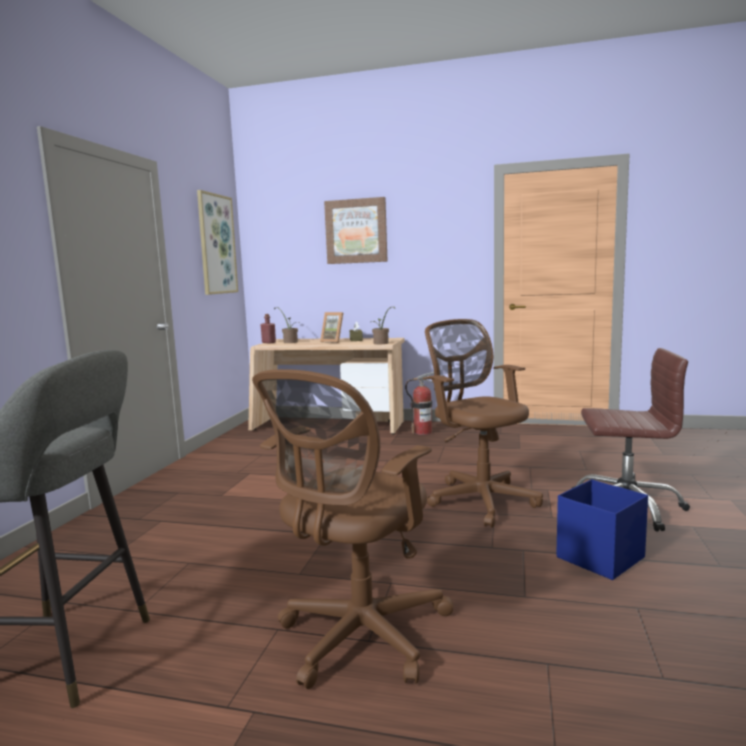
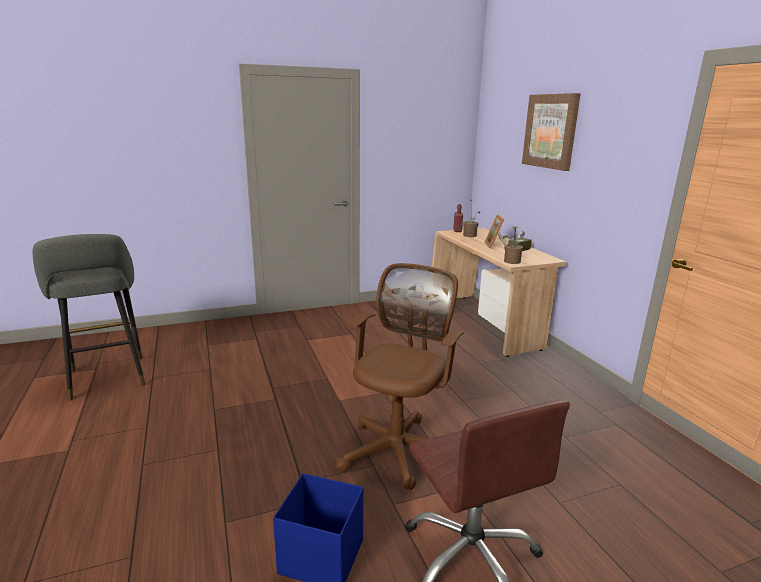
camera: 55 degrees right, 10 degrees up
(216, 244) = (435, 134): picture -> none
(358, 638) = (144, 459): brown office chair -> none
(422, 432) = (533, 368): fire extinguisher -> none

